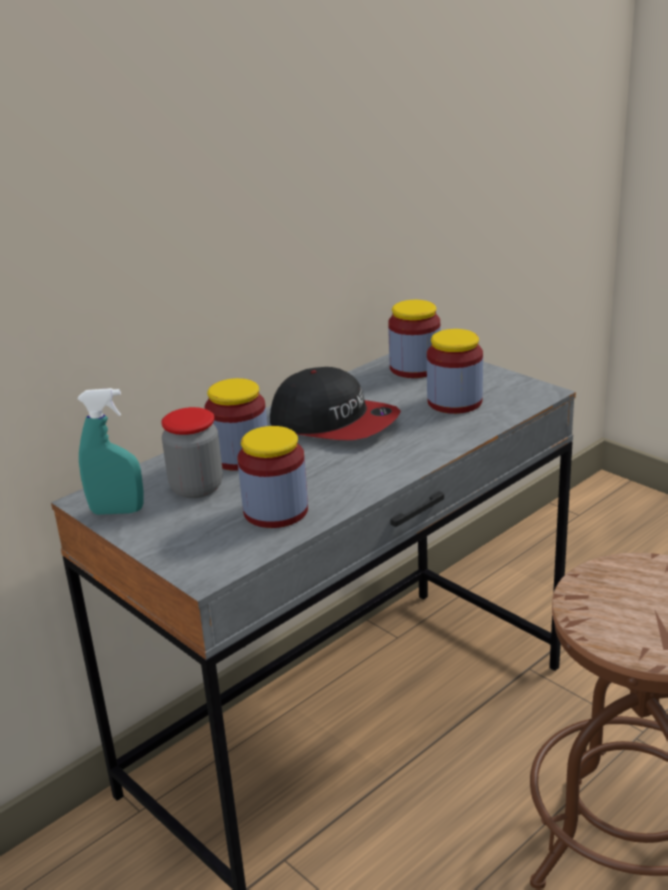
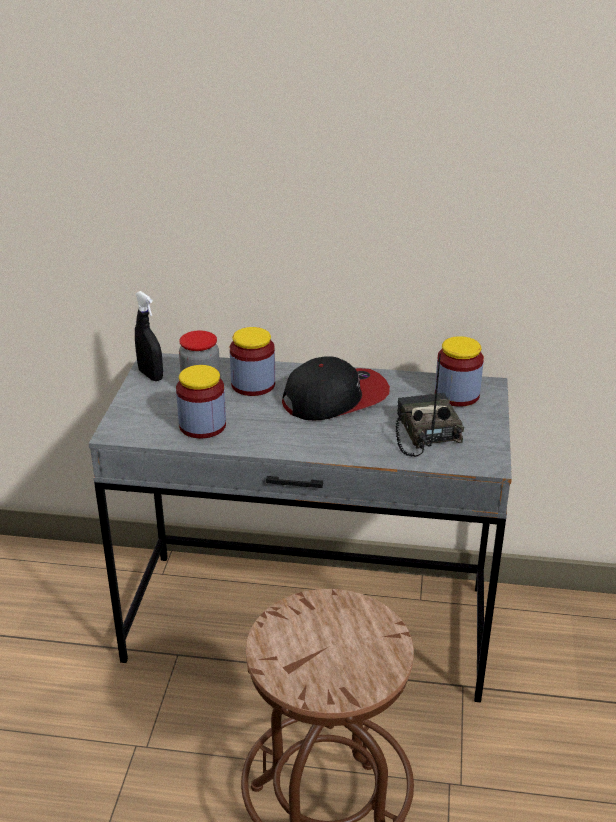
camera: 50 degrees right, 5 degrees up
(117, 511) = (151, 375): turquoise spray bottle -> black spray bottle
(334, 422) = (335, 398): cap -> cap turned 105 degrees counterclockwise
(454, 402) = (424, 432): jar -> radio

